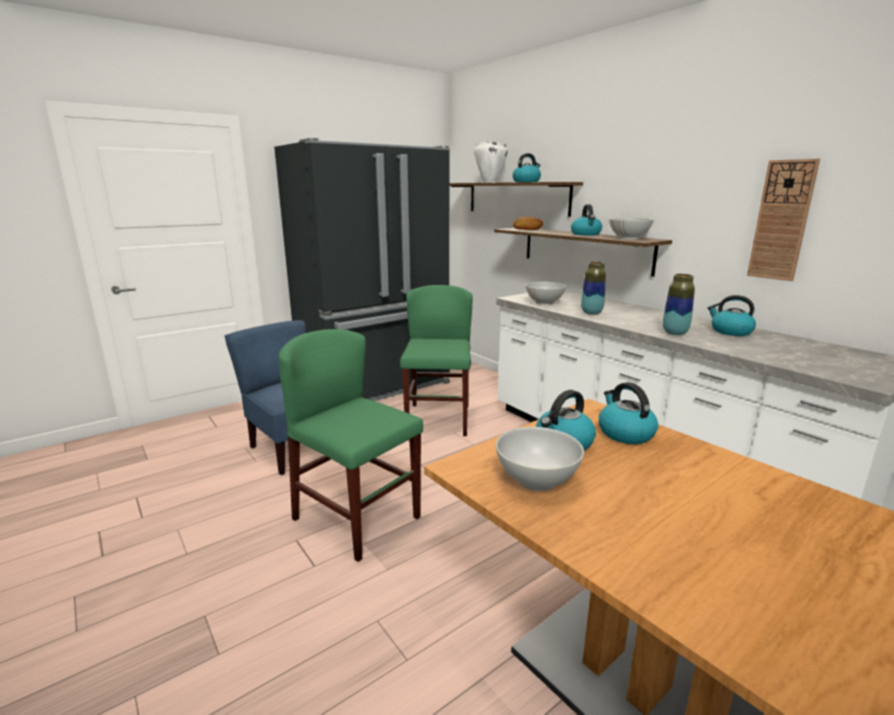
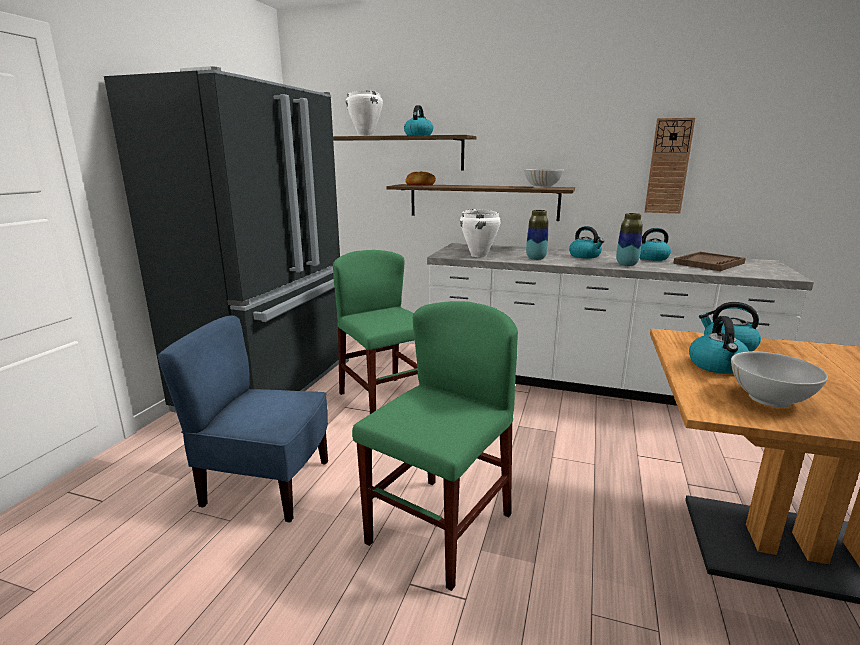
camera: 35 degrees left, 0 degrees up
(357, 518) = (440, 528): green chair -> green chair turned 120 degrees clockwise
(544, 302) = (479, 255): white bowl -> white cooking pot
(586, 234) = (493, 186): kettle -> kettle (585, 256)
(793, 348) = (709, 263): none -> brown tray

